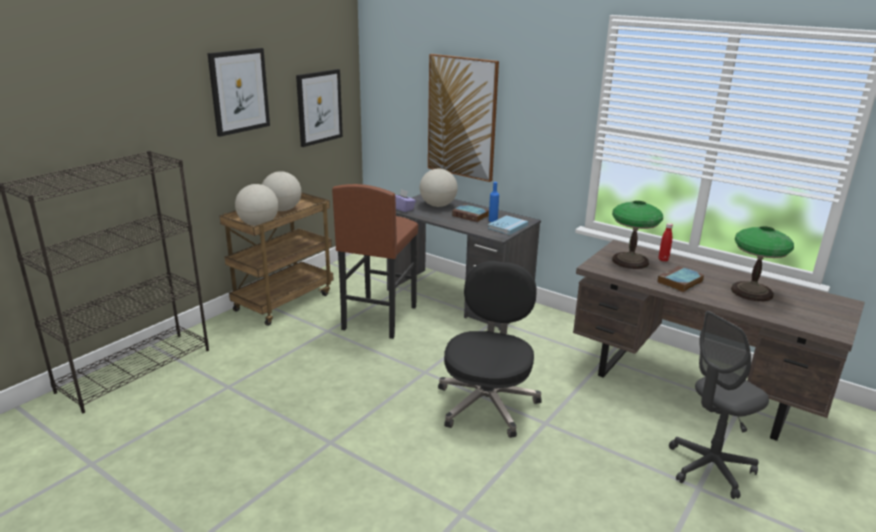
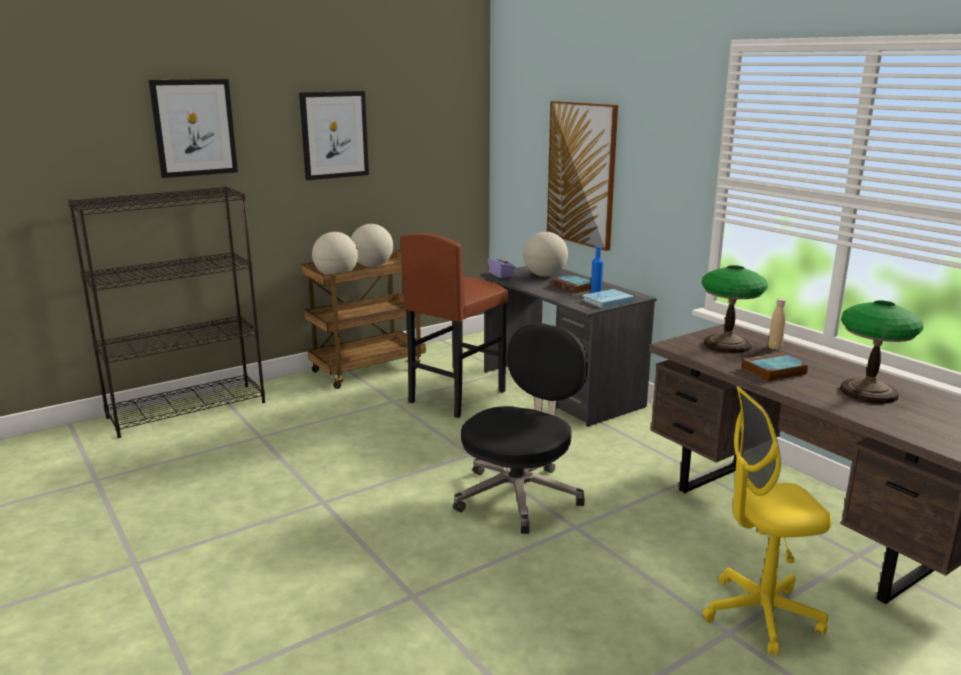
camera: 20 degrees right, 5 degrees down
(319, 107) = (433, 161): picture -> picture (194, 127)
(663, 259) = (774, 347): red bottle -> beige bottle
(710, 468) = (761, 615): grey office chair -> yellow office chair

